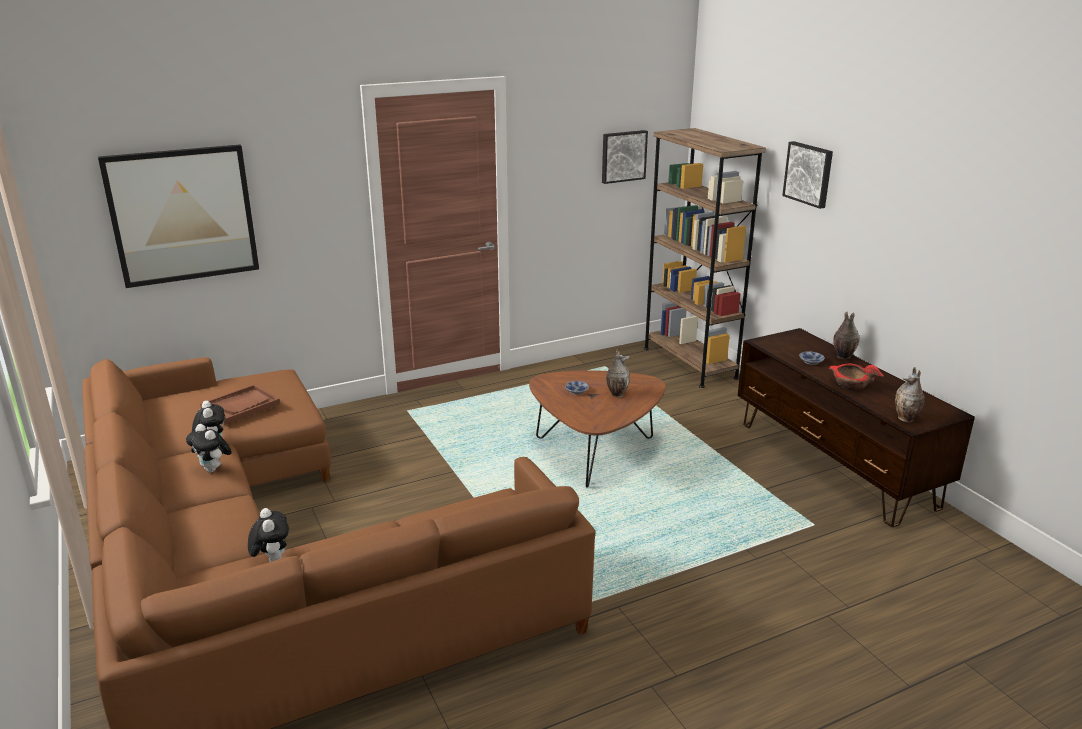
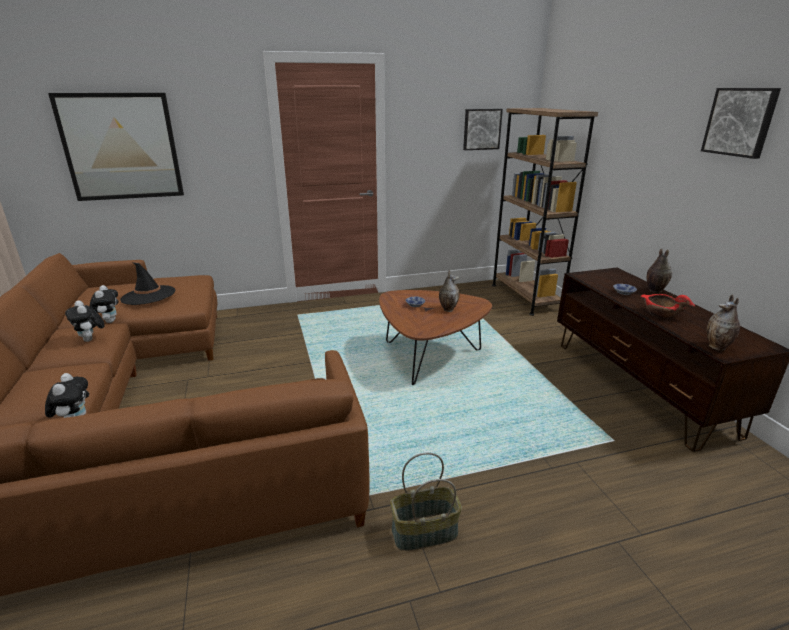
camera: 10 degrees right, 0 degrees up
(240, 406) = (148, 295): brown tray -> black hat
(647, 631) = (424, 533): none -> basket
(809, 174) = (635, 129): picture -> picture (740, 122)

